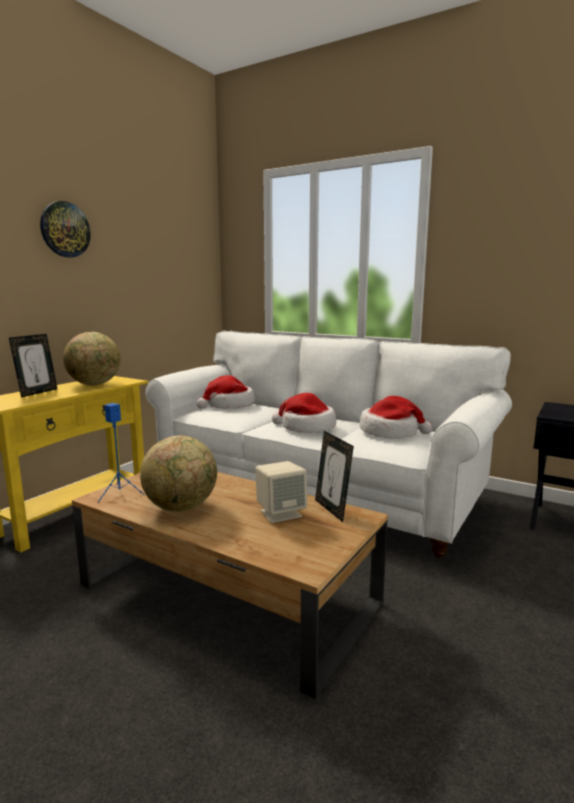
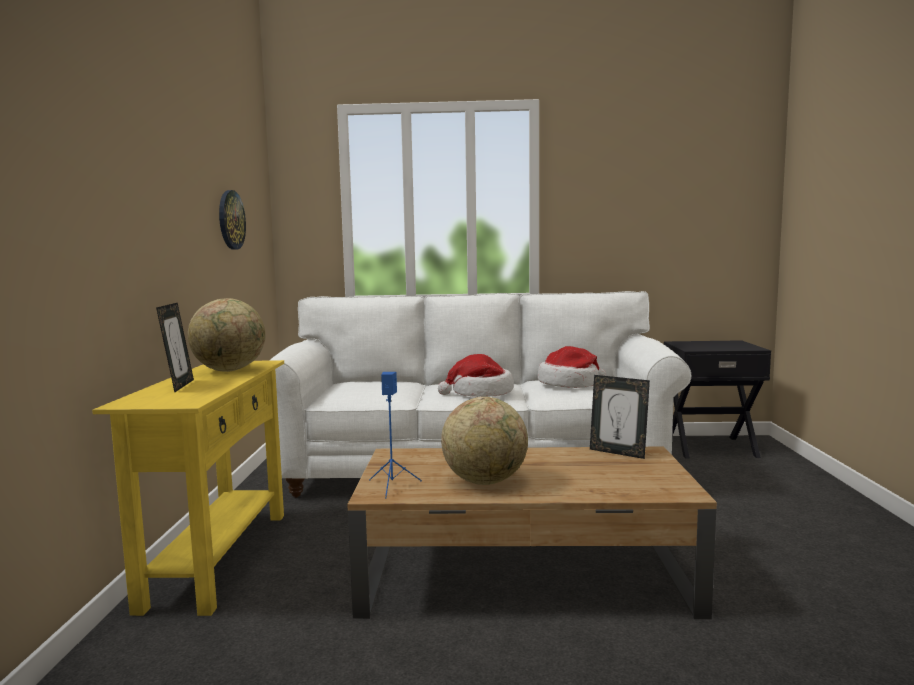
camera: 30 degrees left, 5 degrees down
(65, 229) = (164, 161): wall clock -> wall clock (230, 220)
(229, 405) = (356, 385): hat -> none
(280, 513) = (584, 464): beige speaker -> none

